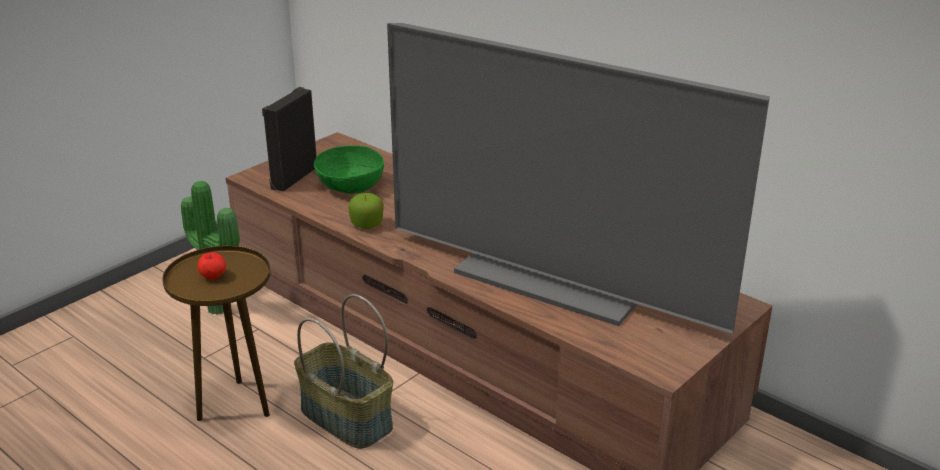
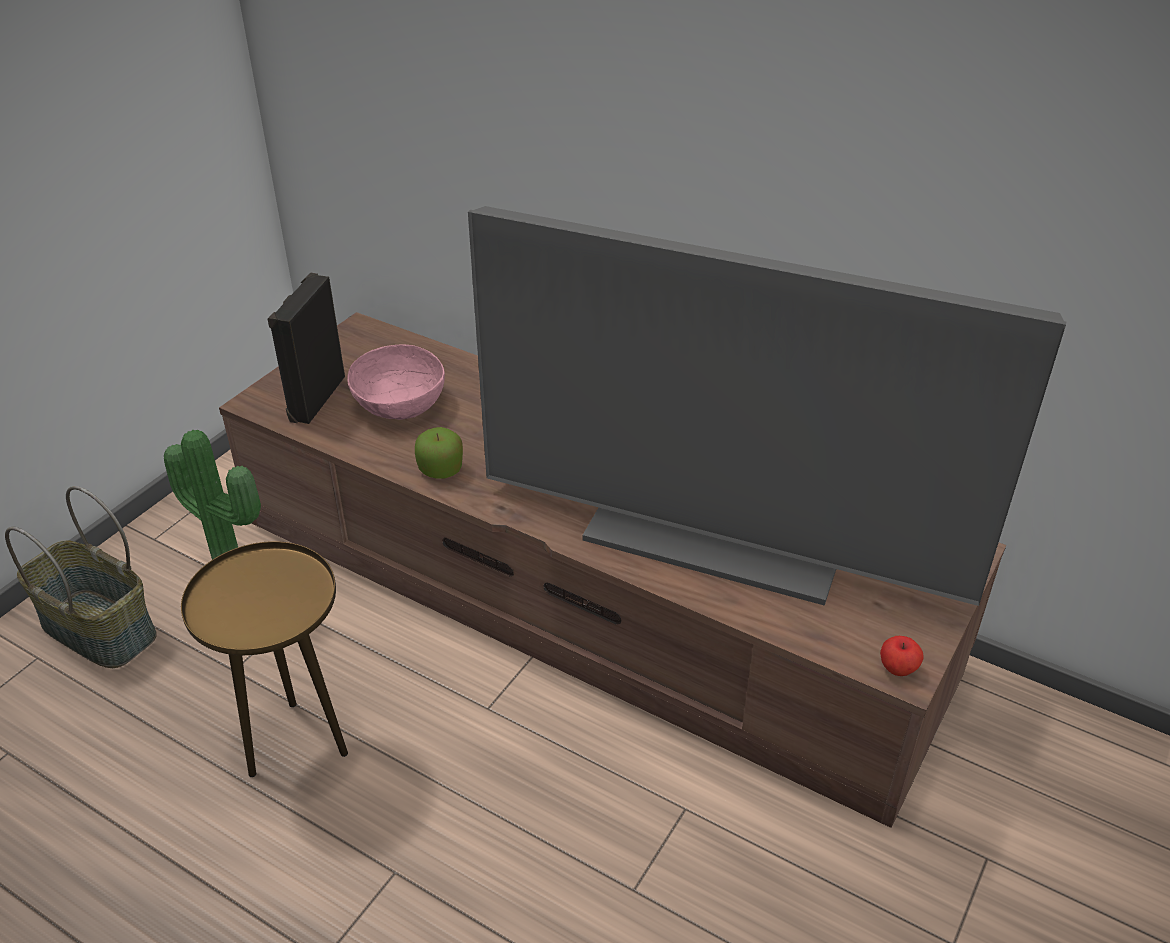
camera: 10 degrees left, 10 degrees up
(213, 277) = (254, 599): apple -> apple (898, 668)
(344, 418) = (451, 745): basket -> basket (96, 630)
(350, 186) = (399, 404): green bowl -> pink bowl

